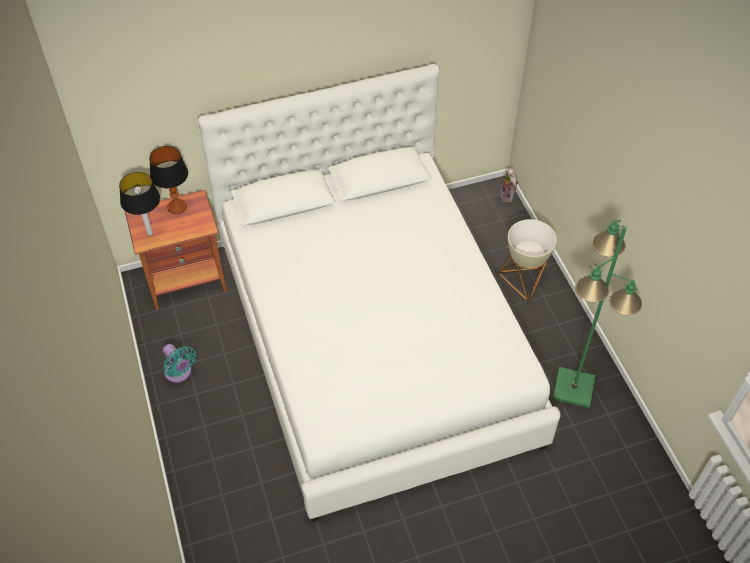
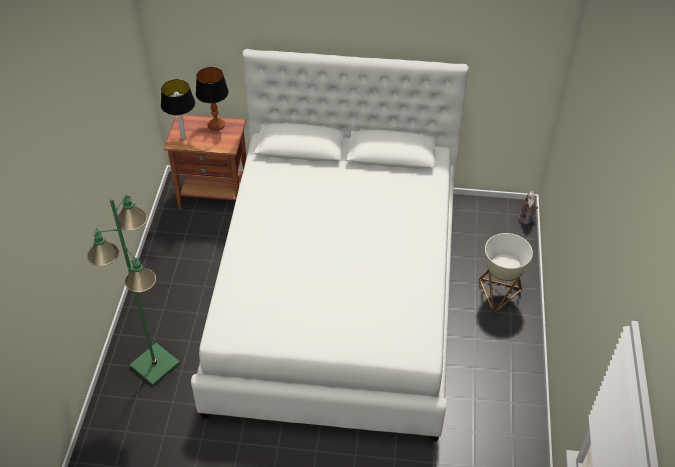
camera: 25 degrees right, 5 degrees down
(179, 373) = (168, 263): turquoise fan -> none
(574, 388) = (493, 400): green floor lamp -> green floor lamp (155, 365)

